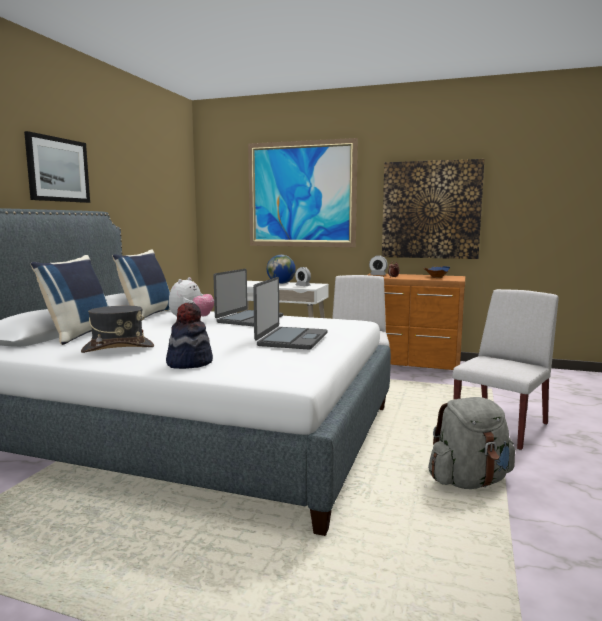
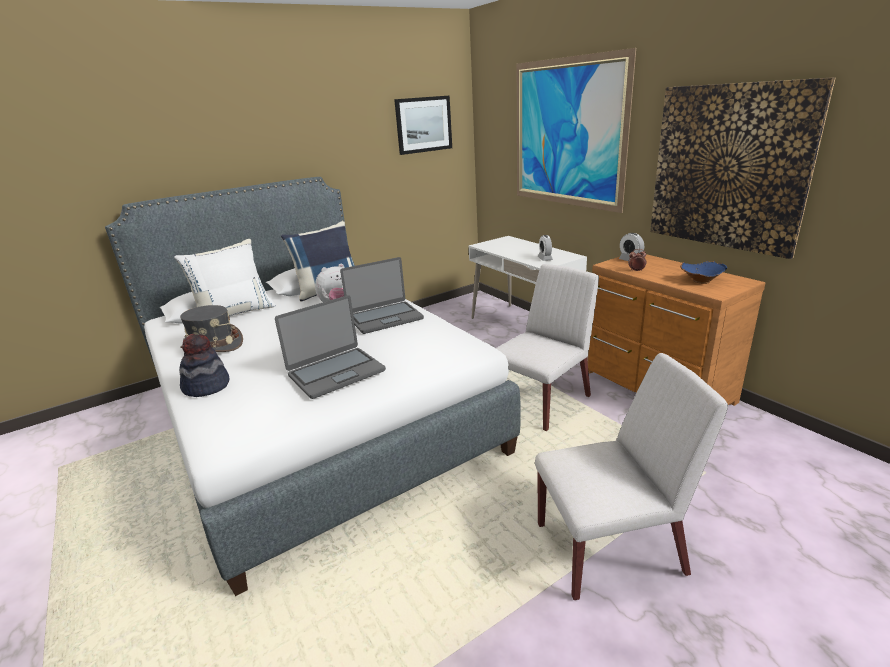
camera: 40 degrees right, 15 degrees up
(58, 169) = (264, 141): picture -> picture (423, 124)
(79, 334) = (235, 314): blue pillow -> white pillow
(281, 283) = (533, 248): globe -> none
(469, 481) = (441, 610): grey backpack -> none

